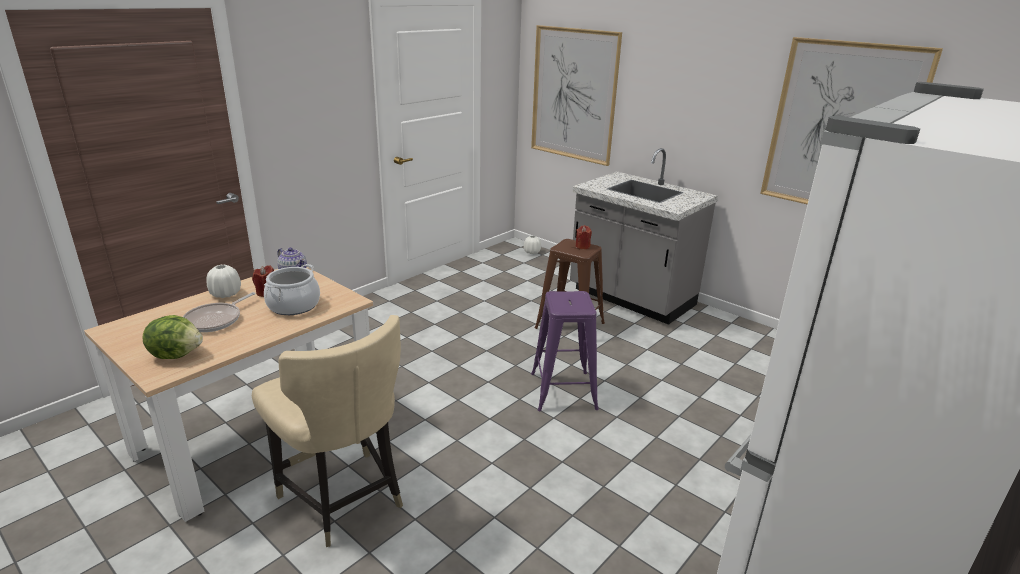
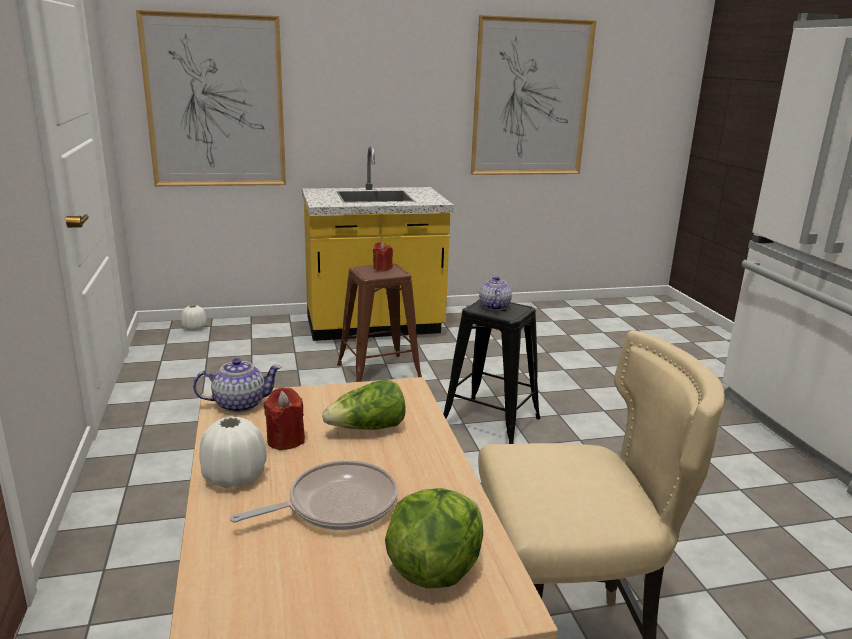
camera: 55 degrees left, 5 degrees down
(216, 320) = (336, 505): frying pan -> frying pan turned 90 degrees counterclockwise
(294, 305) = (367, 429): cooking pot -> lettuce
(563, 391) = (490, 422): purple stool -> black stool
(570, 299) = (494, 306): none -> teapot
(631, 299) = (374, 327): grey counter -> yellow counter

